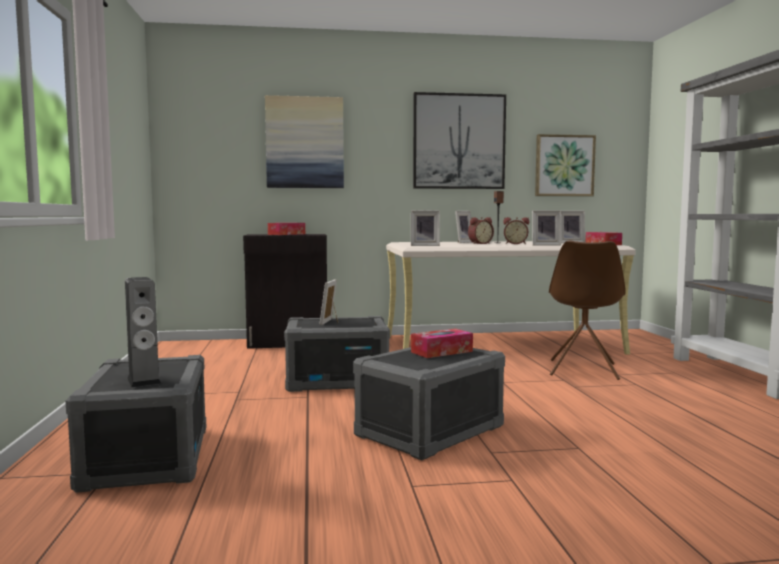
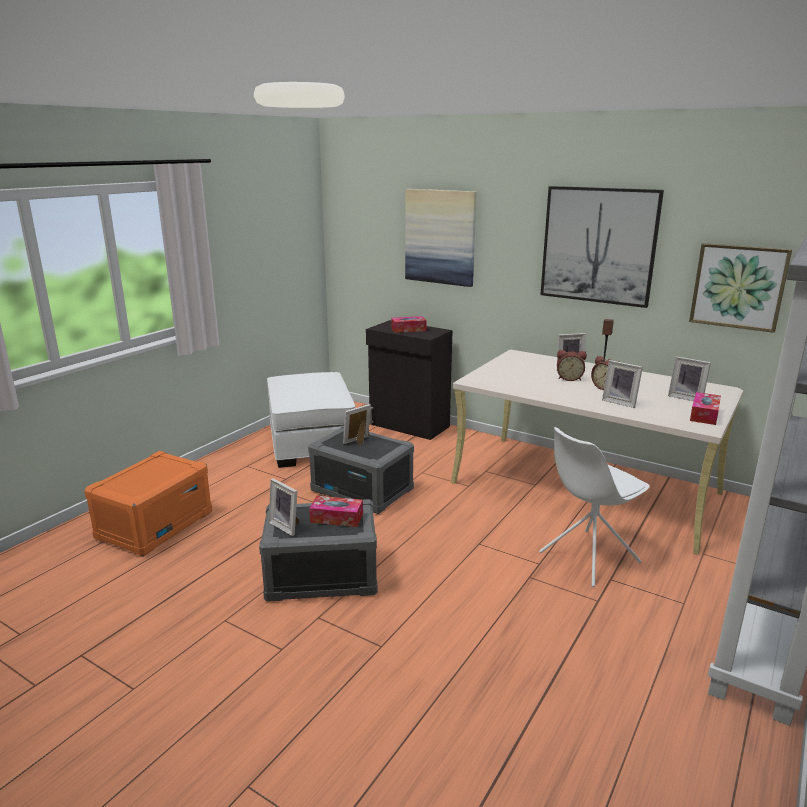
camera: 40 degrees right, 15 degrees up
(143, 380) = (135, 483): speaker -> none
(146, 457) = (155, 525): grey storage box -> orange storage box
(209, 367) = (311, 441): none -> white ottoman
(425, 245) = (492, 375): picture frame -> picture frame (287, 526)
(582, 370) = (587, 558): brown chair -> white chair

